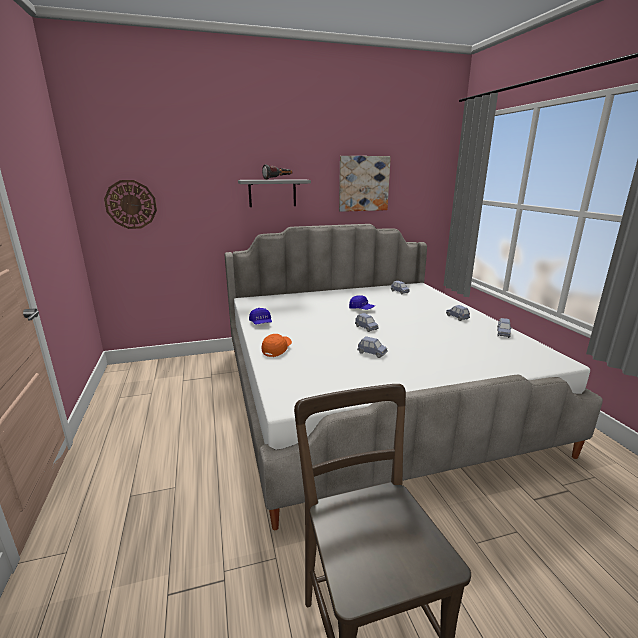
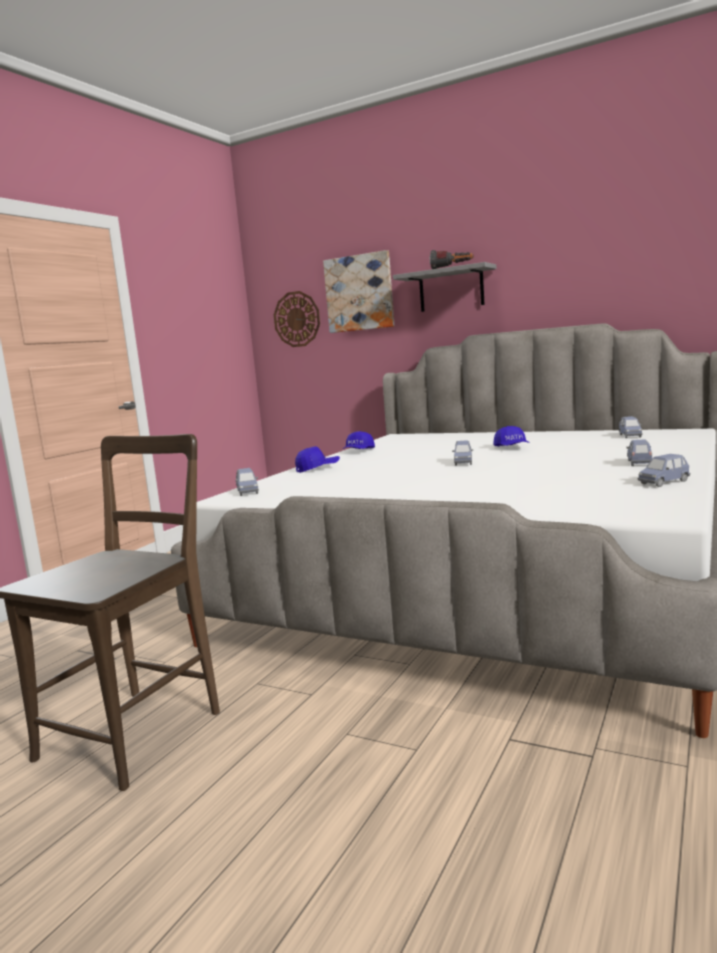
camera: 45 degrees right, 10 degrees down
(277, 350) = (317, 469): orange cap -> blue cap
(363, 183) = (595, 258): picture -> picture (359, 293)
(372, 353) = (403, 480): blue toy car -> blue toy car (247, 492)

